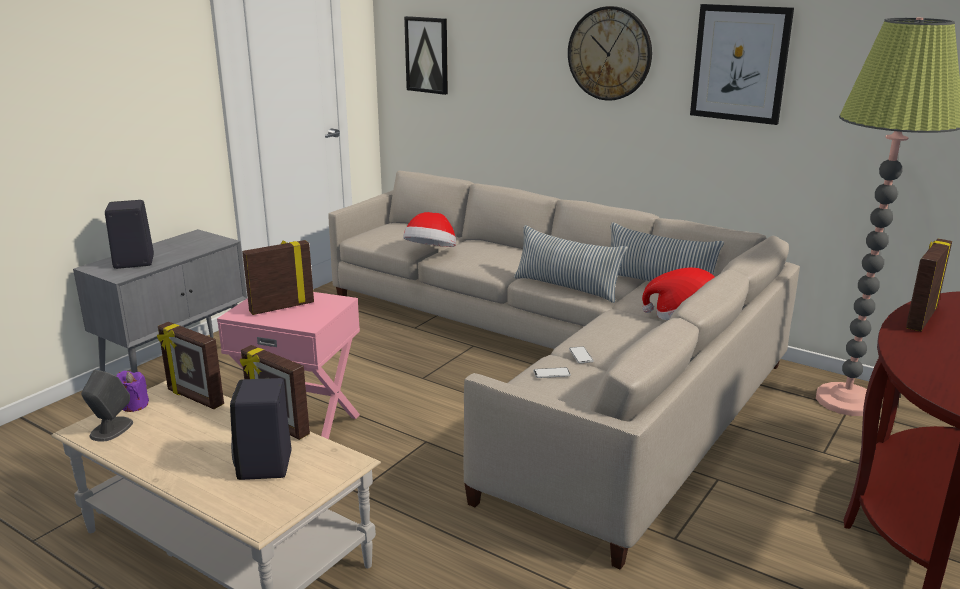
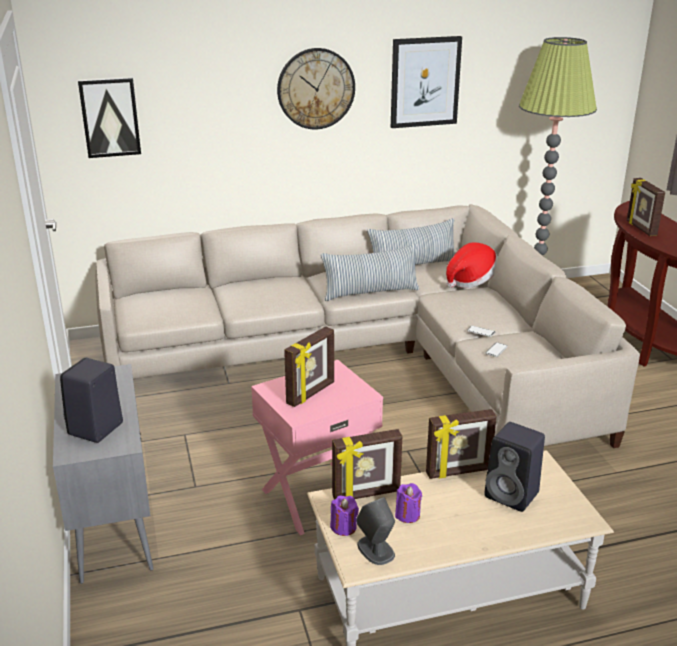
camera: 50 degrees left, 5 degrees up
(179, 425) = (407, 515): none -> purple candle
(281, 307) = (311, 393): picture frame -> picture frame turned 150 degrees counterclockwise
(431, 252) = (226, 308): hat -> none

